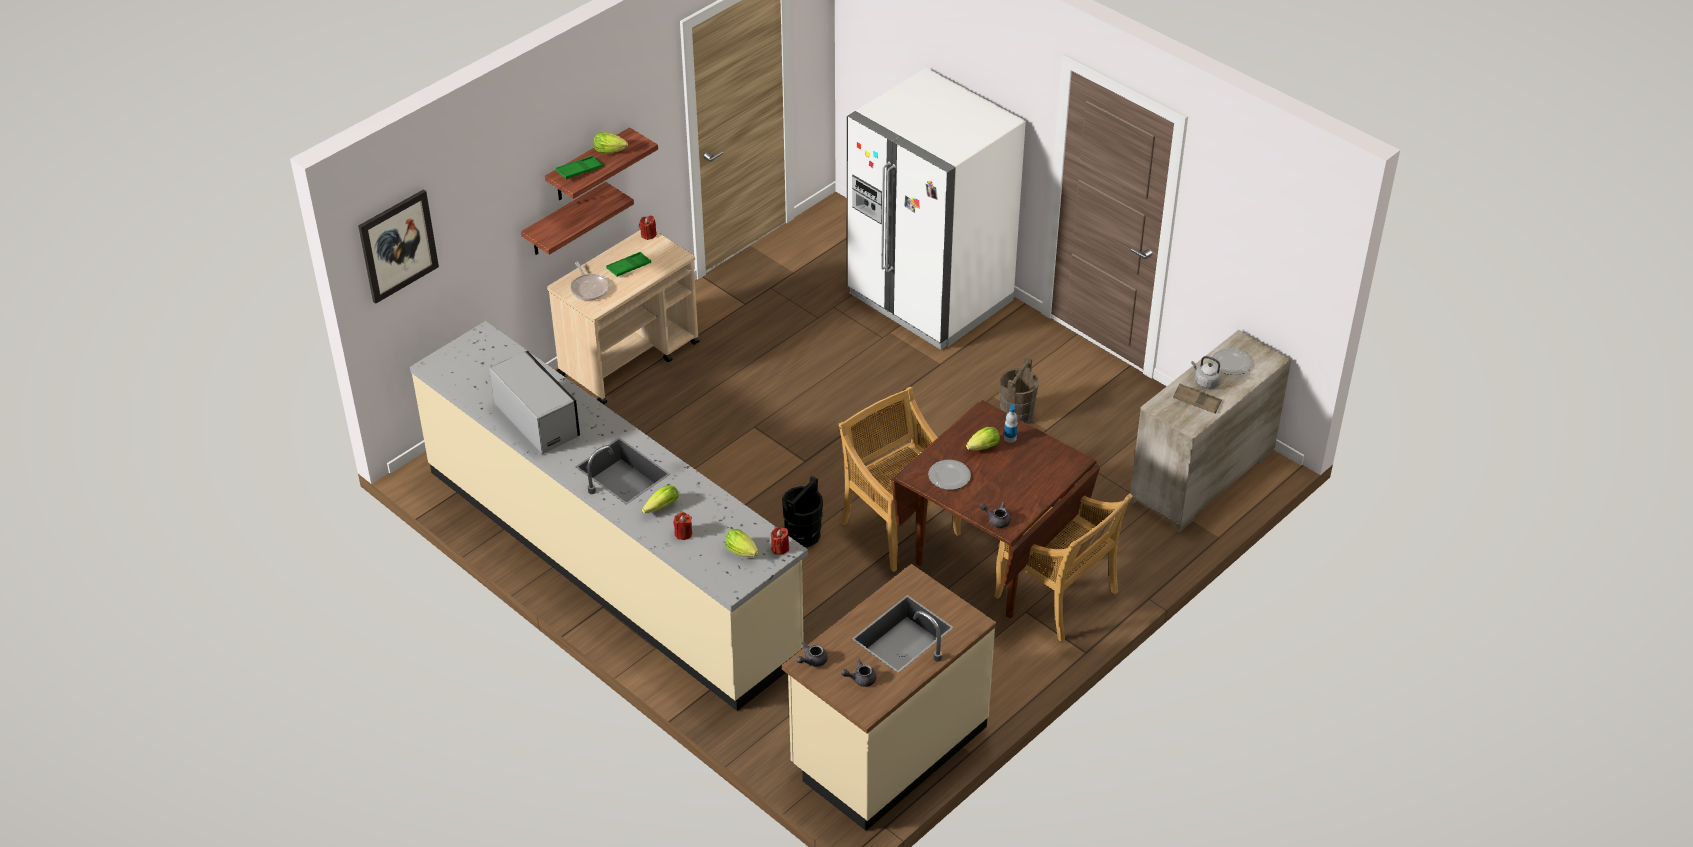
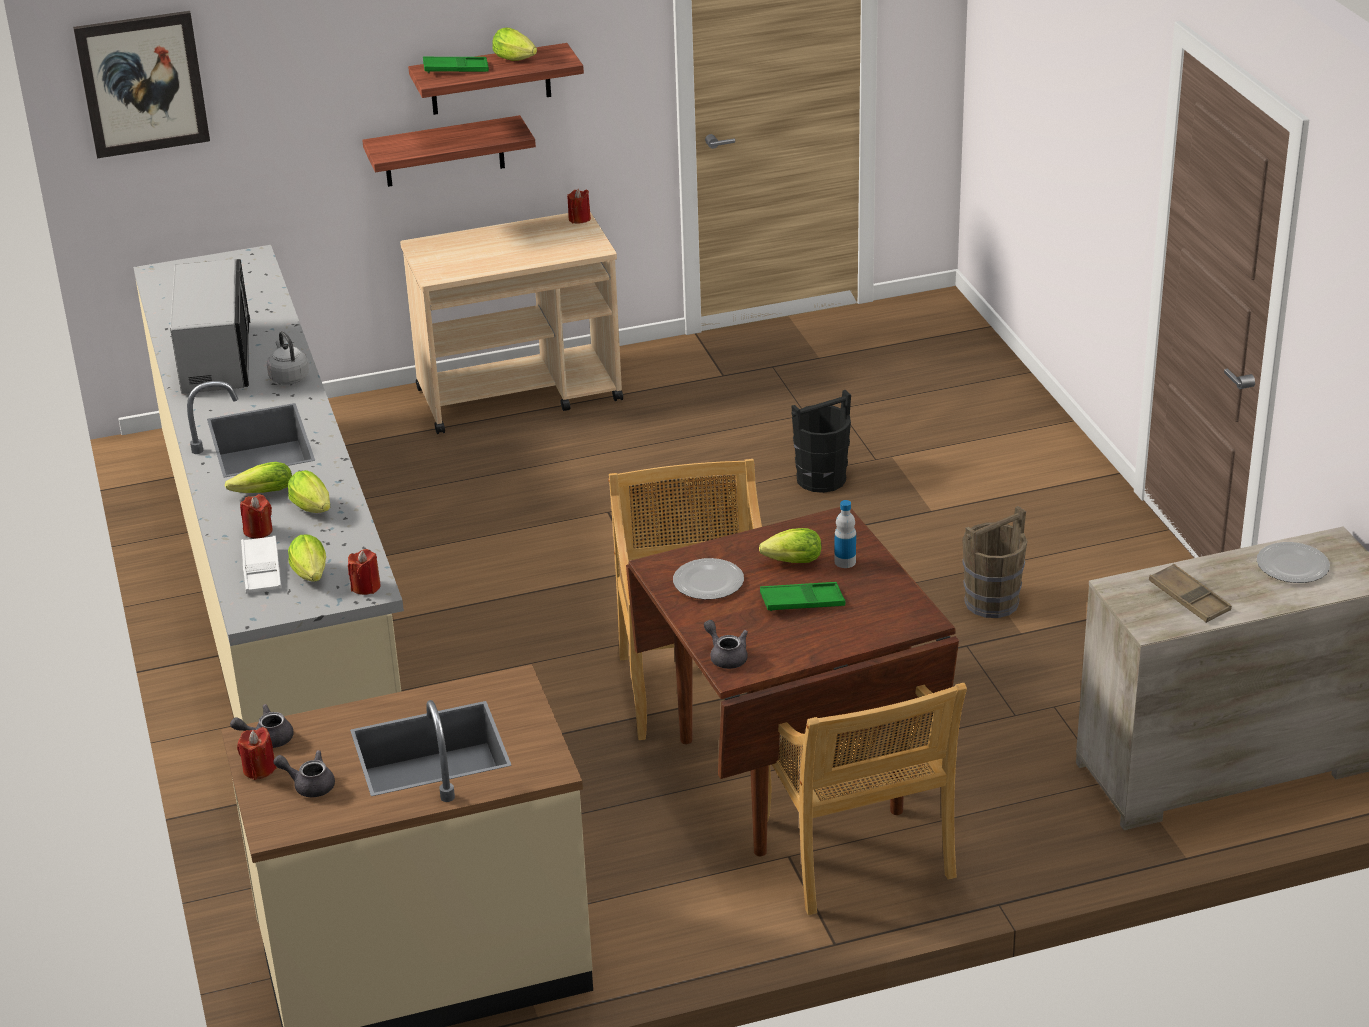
camera: 30 degrees right, 10 degrees down
(589, 288) = (449, 254): frying pan -> none
(628, 267) = (520, 245): green tray -> green tray (802, 602)
(702, 508) = (314, 510): none -> lettuce
(710, 559) = (262, 570): none -> white tray
(803, 534) = (556, 655): black bucket -> black bucket (821, 479)
(825, 680) = (259, 769): none -> red candle
(929, 298) = (982, 432): white fridge -> none
(1205, 382) = (1226, 578): grey kettle -> grey kettle (288, 377)

